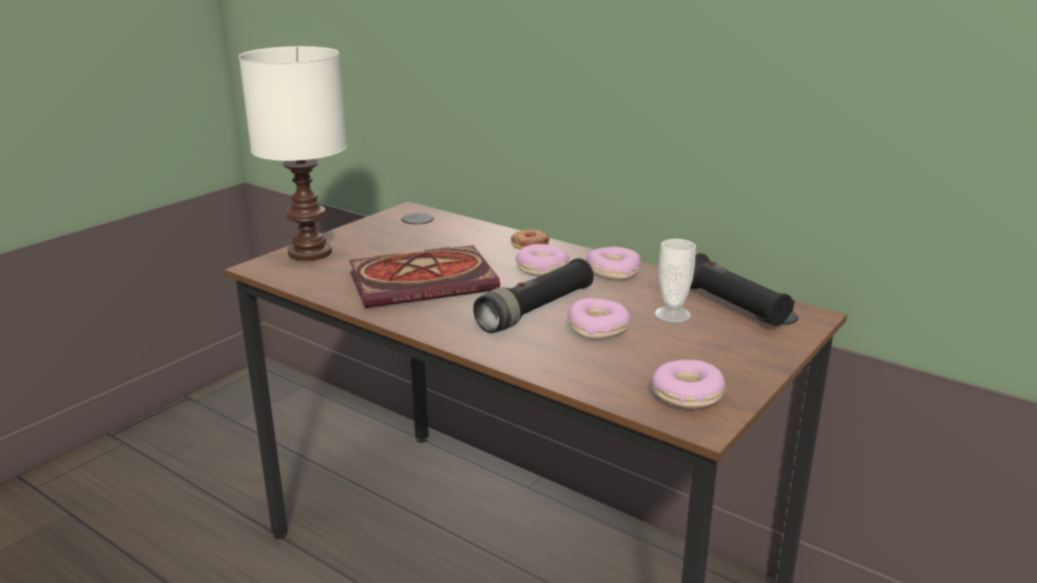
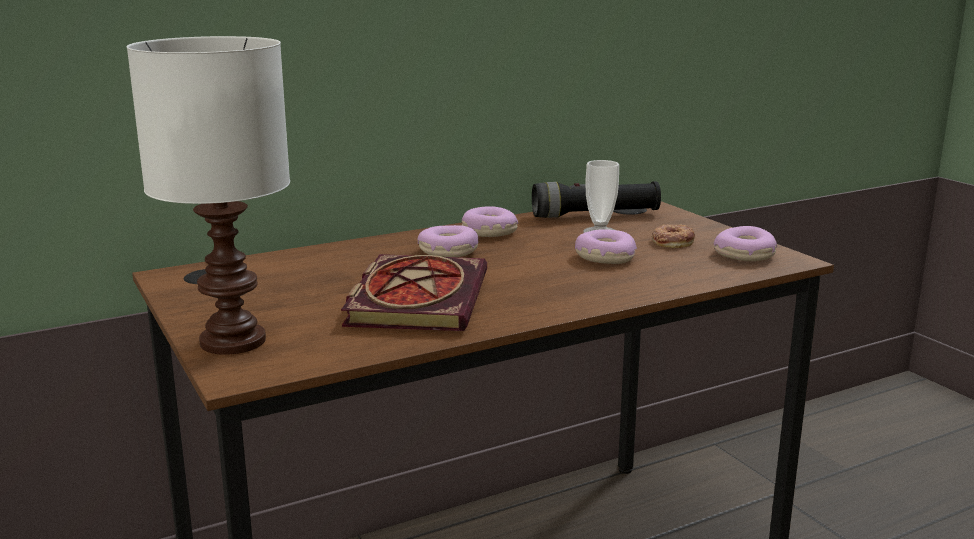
camera: 65 degrees left, 5 degrees down
(530, 244) = (375, 245): donut -> donut (672, 241)
(536, 310) = (544, 269): black flashlight -> none

